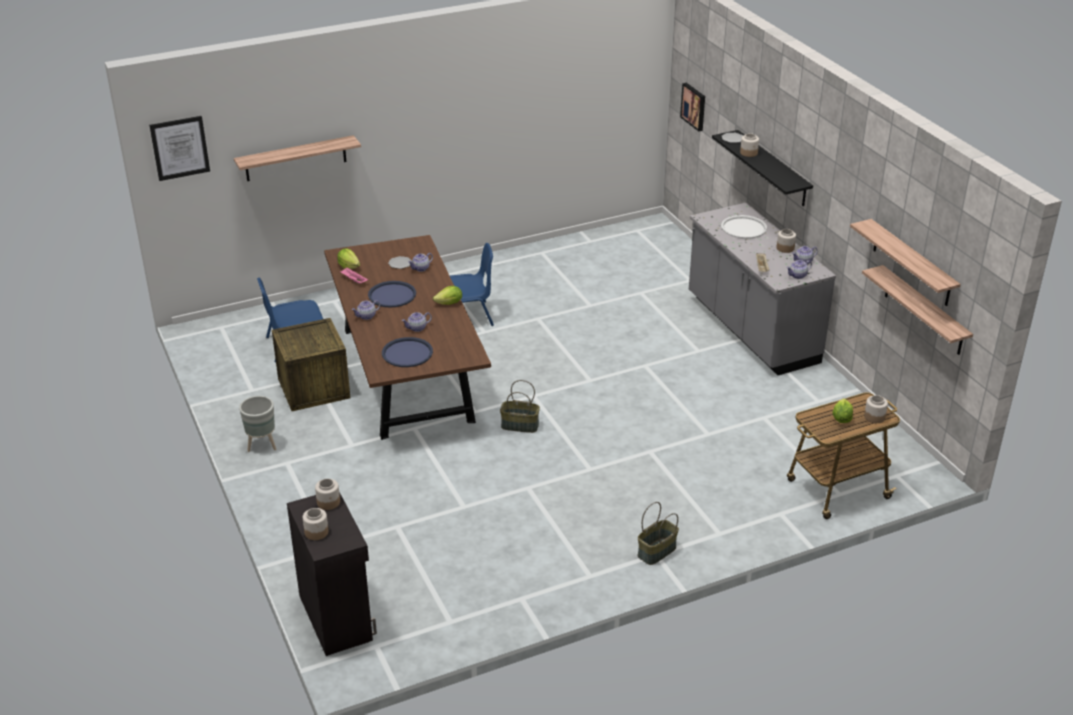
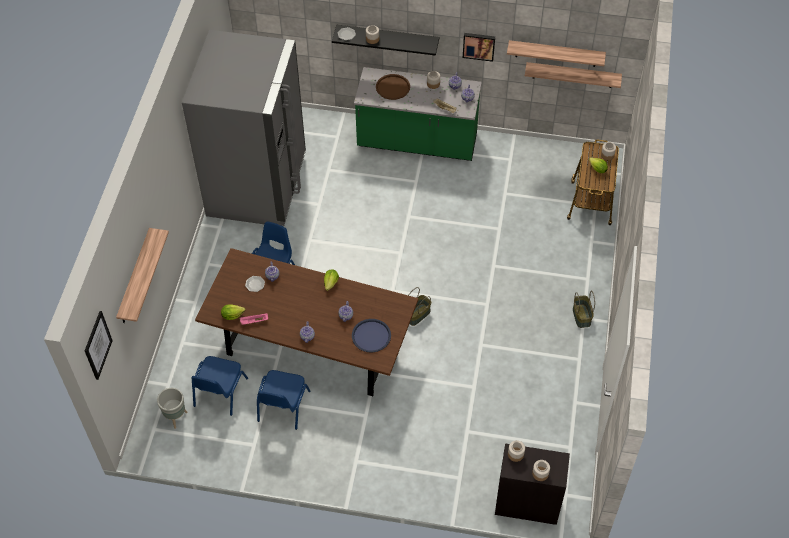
camera: 55 degrees left, 20 degrees up
(261, 445) = (325, 467): grey planter -> grey planter (175, 418)
(313, 388) = (282, 407): crate -> blue chair
(392, 295) = (292, 309): blue tray -> none
(567, 262) = (257, 186): none -> grey fridge
(694, 106) = (271, 22): picture -> picture (479, 45)
(743, 228) = (392, 87): white tray -> brown tray
(751, 330) = (417, 143): grey counter -> green counter

